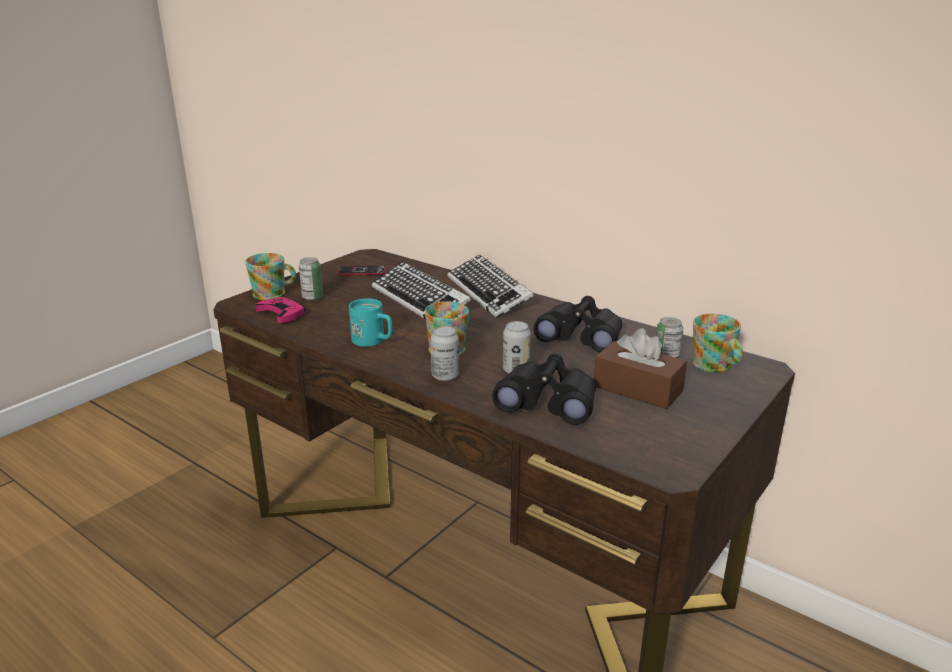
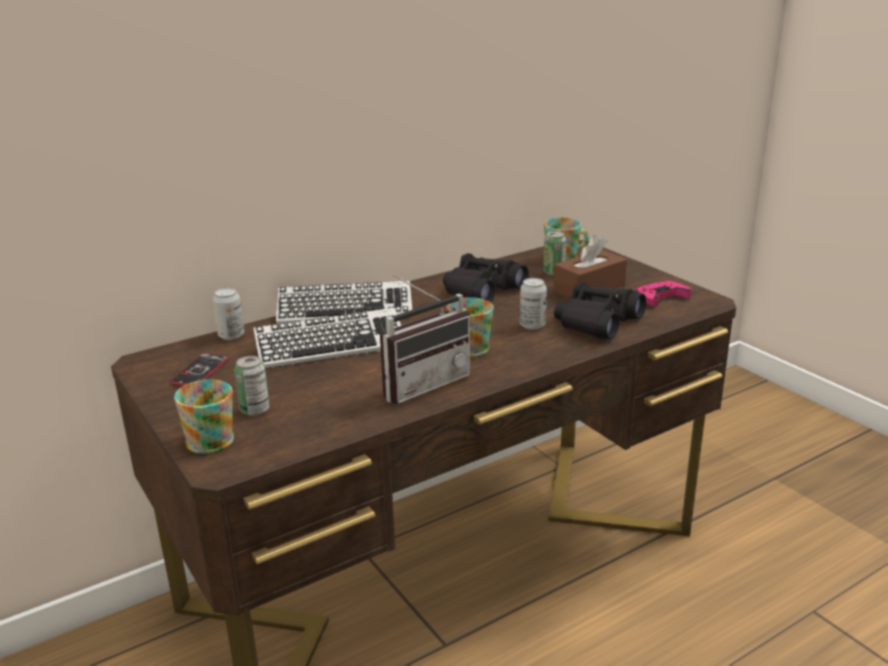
camera: 70 degrees left, 0 degrees up
(282, 313) = (289, 434): pink game controller -> pink game controller (661, 297)
(373, 341) = (422, 383): turquoise mug -> radio
(445, 376) = (526, 356): can -> can (231, 336)

